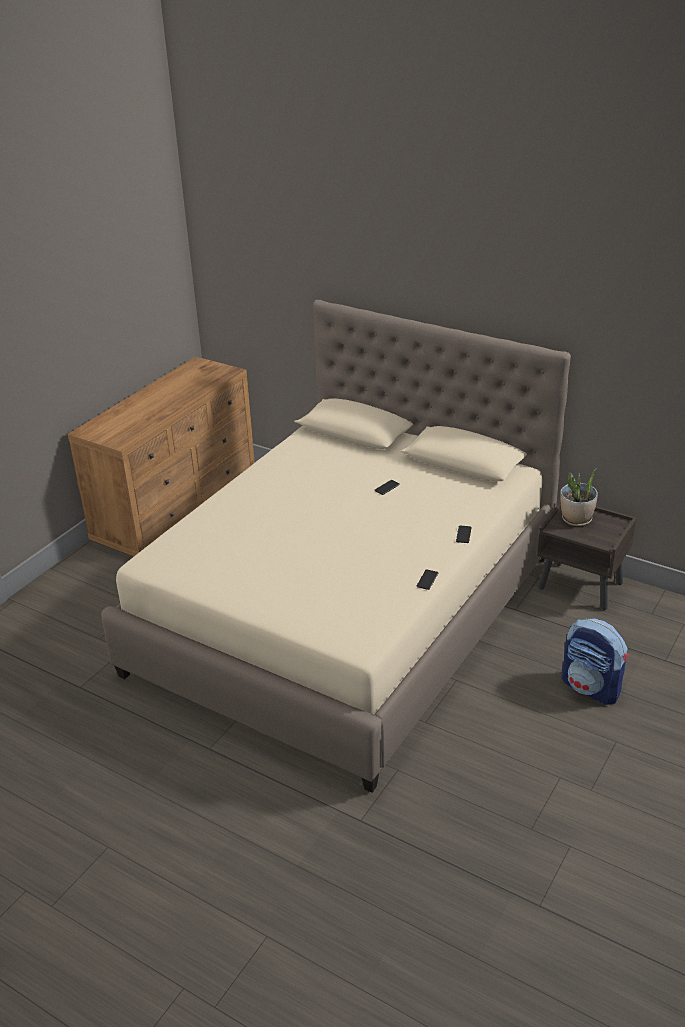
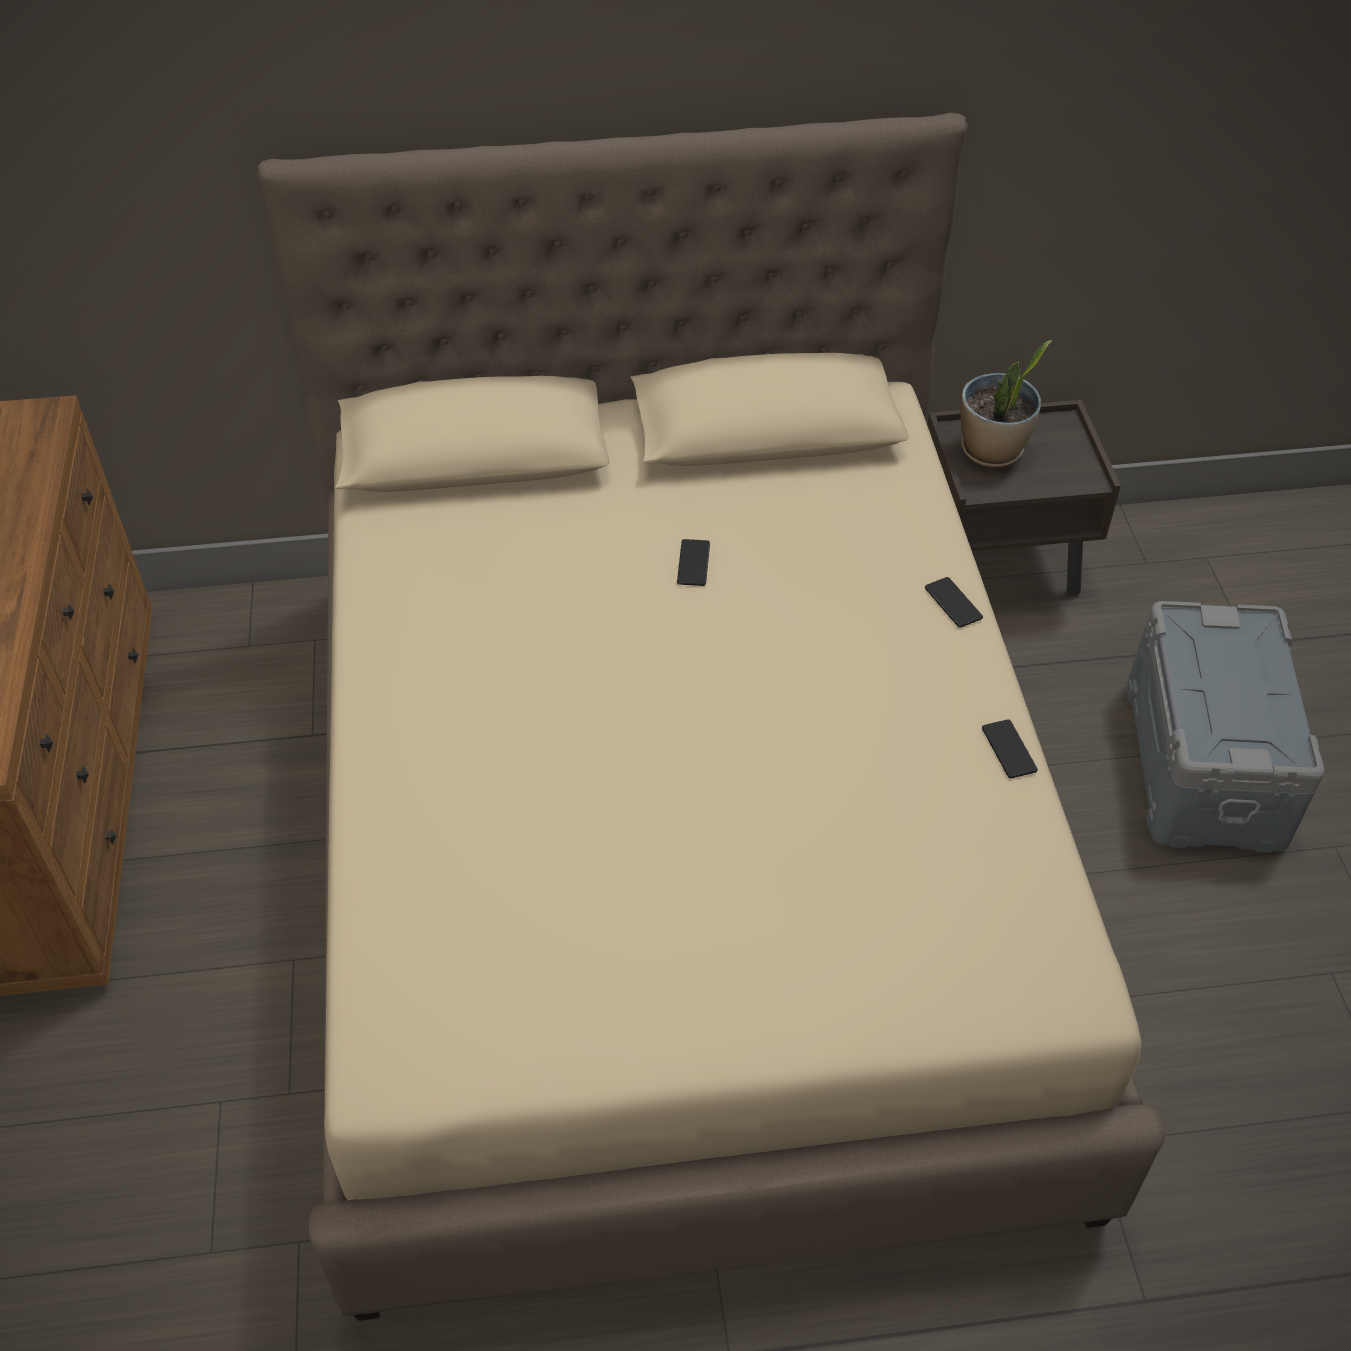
camera: 40 degrees left, 15 degrees up
(591, 688) = (1205, 763): backpack -> grey storage box

